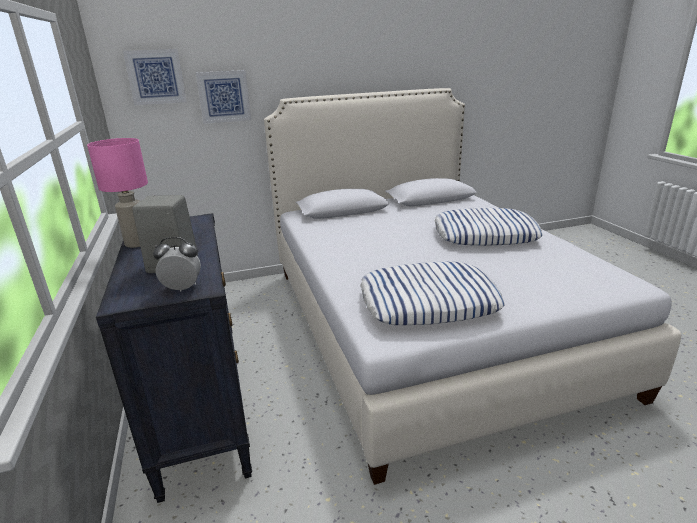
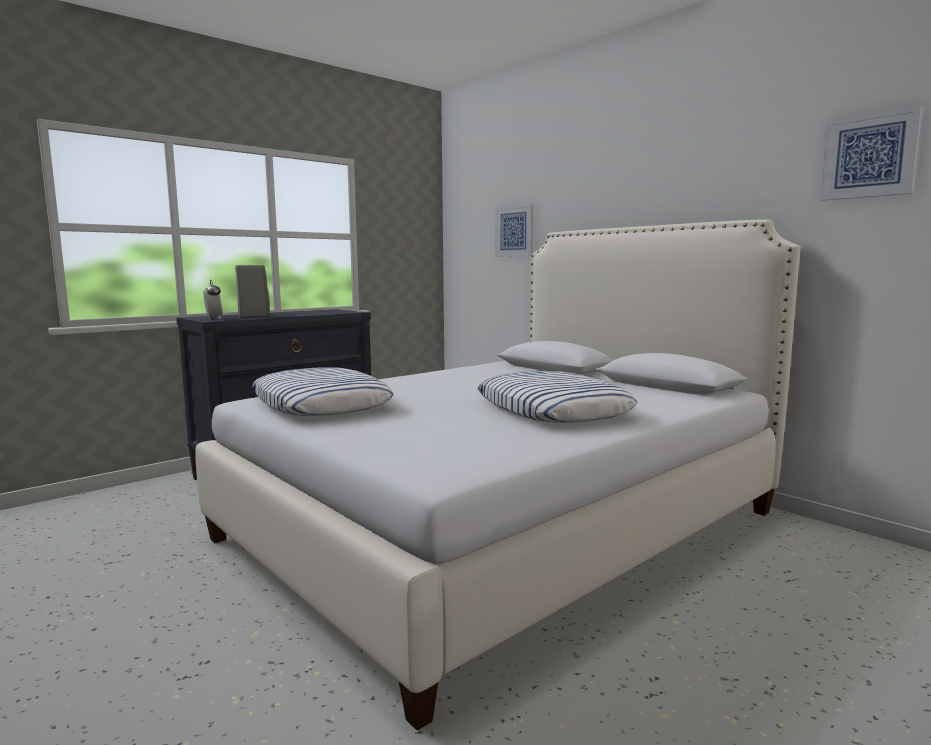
camera: 65 degrees right, 15 degrees down
(138, 243) = (293, 312): pink table lamp -> none
(156, 77) = (473, 212): picture -> picture (869, 156)

